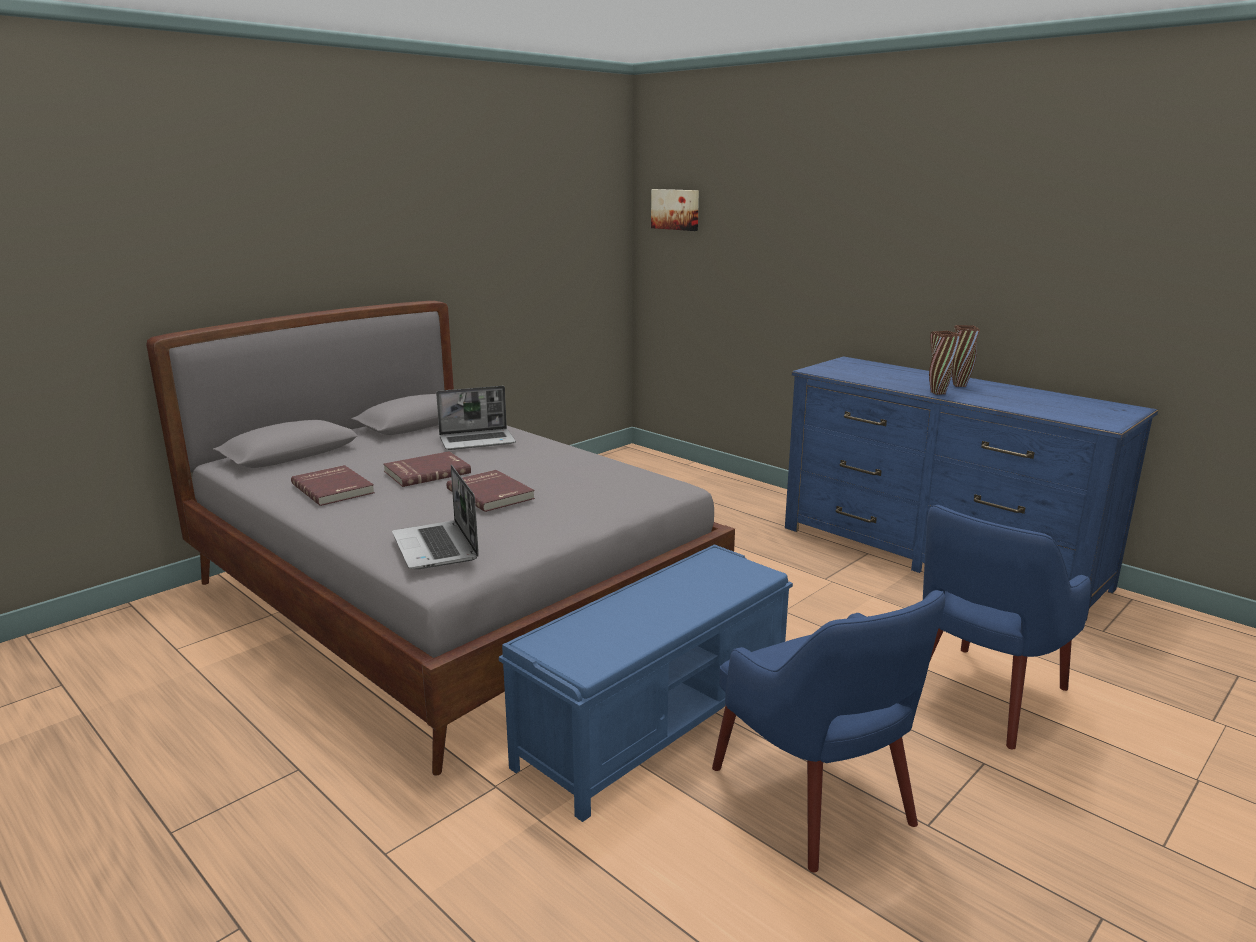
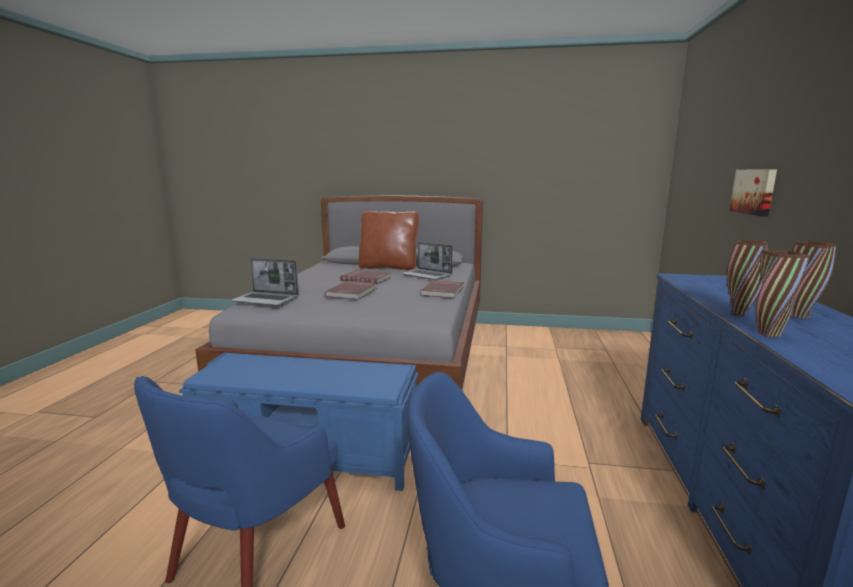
camera: 55 degrees right, 5 degrees down
(334, 488) = (324, 274): red book -> red book (443, 291)
(377, 447) = (388, 267): none -> brown pillow
(436, 547) = (266, 300): laptop -> laptop turned 105 degrees counterclockwise
(676, 209) = (690, 144): picture -> picture (754, 191)
(990, 404) = (768, 334): none -> brown vase

